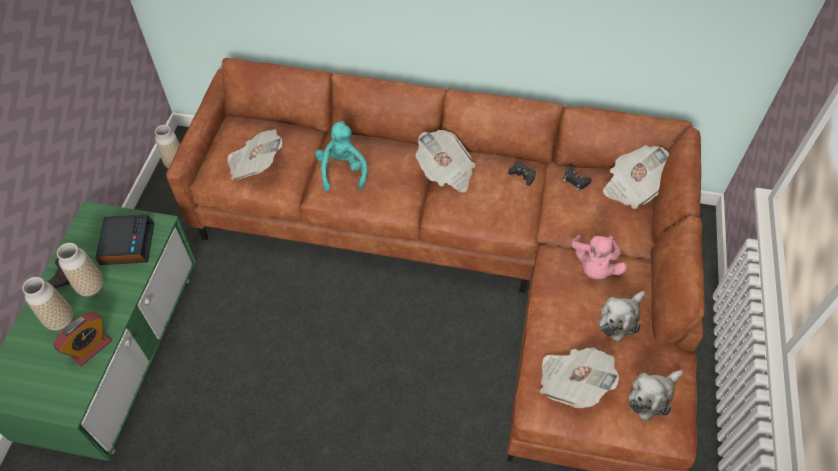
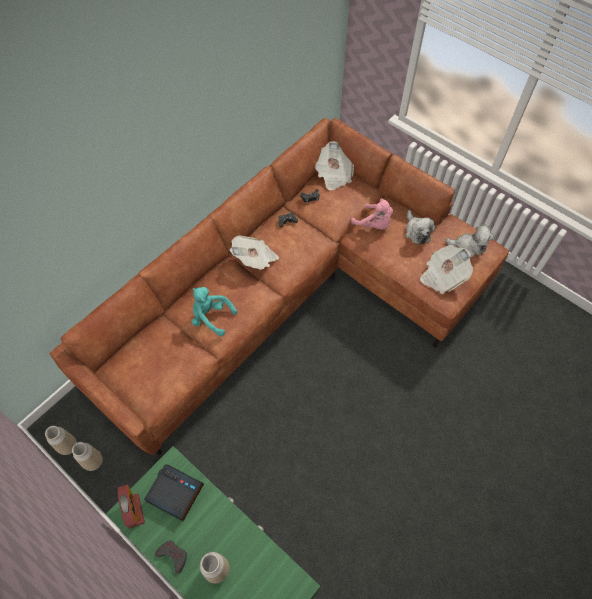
camera: 60 degrees left, 5 degrees up
(90, 348) = (256, 554): alarm clock -> alarm clock (133, 511)
(91, 287) = (200, 535): vase -> vase (94, 462)
(255, 165) = (166, 370): newspaper -> none
(651, 396) = (469, 246): plush toy -> plush toy turned 75 degrees counterclockwise

